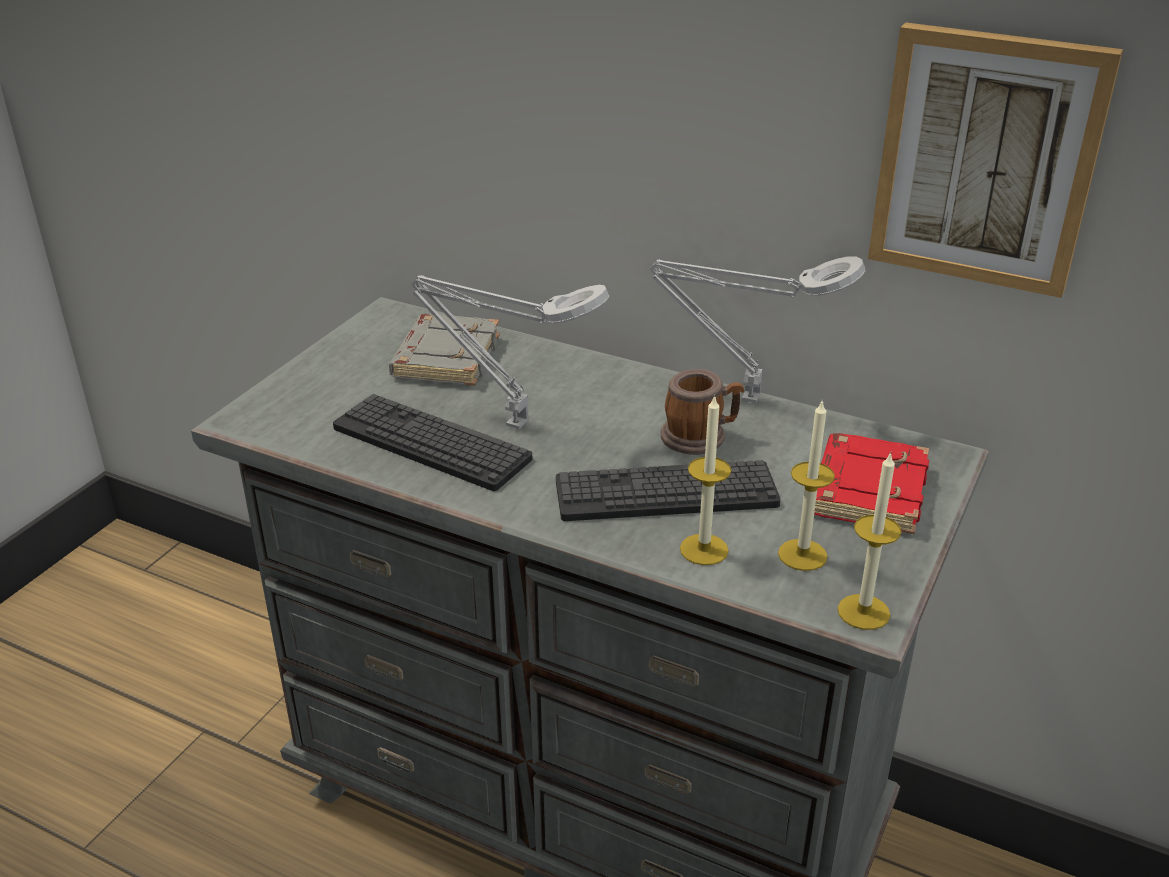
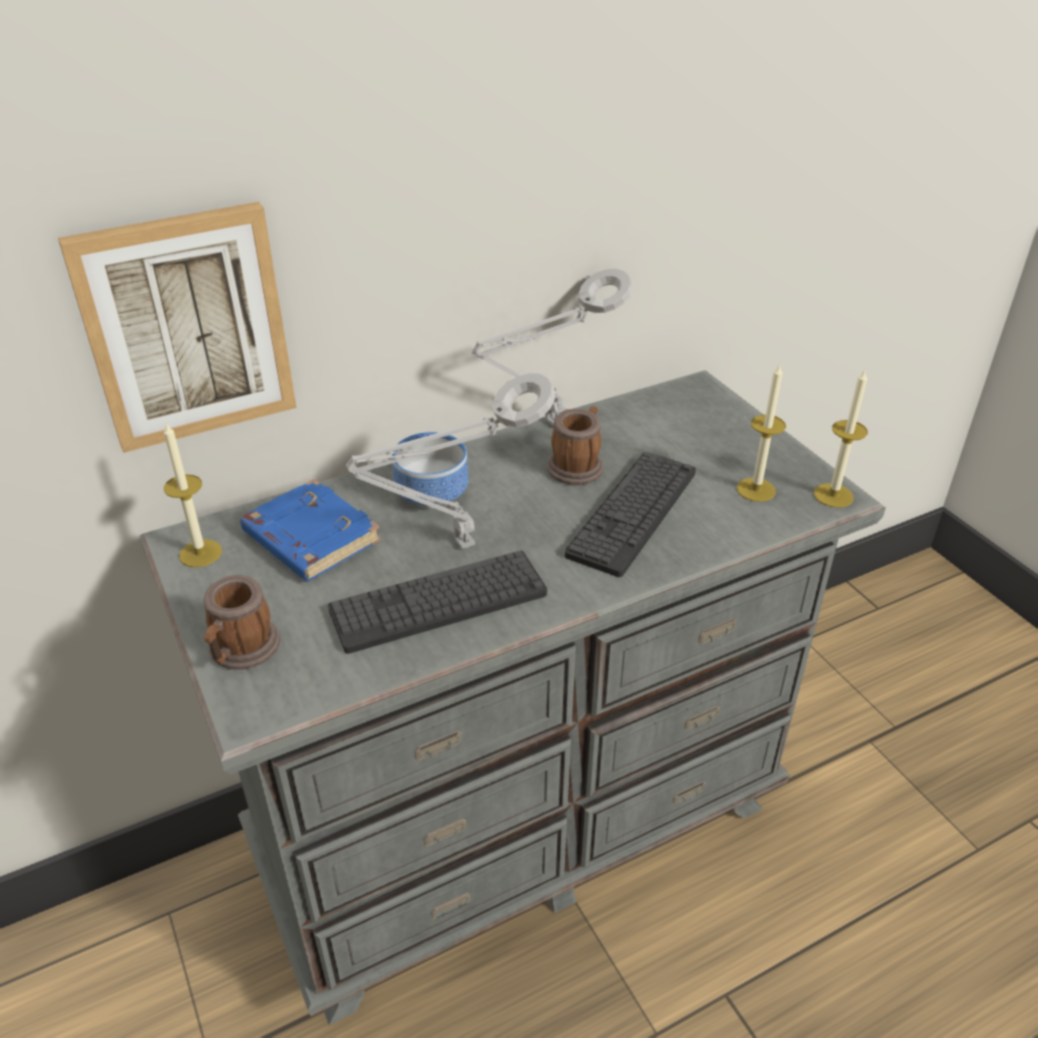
camera: 55 degrees left, 5 degrees up
(296, 387) = (241, 651): none -> mug
(445, 357) = (309, 538): grey book -> blue book
(565, 385) = (435, 494): none -> bowl
(704, 549) = (715, 527): candle -> candle (200, 553)
(866, 490) = (709, 431): red book -> none
(987, 159) = (684, 155): picture -> picture (186, 327)

